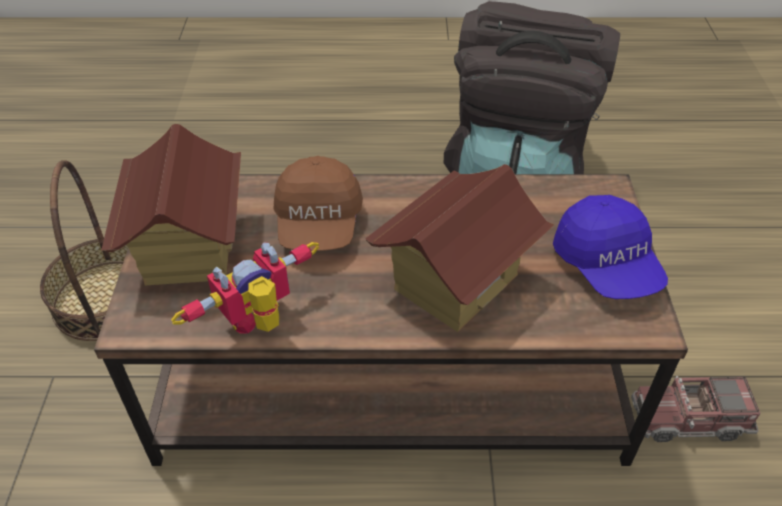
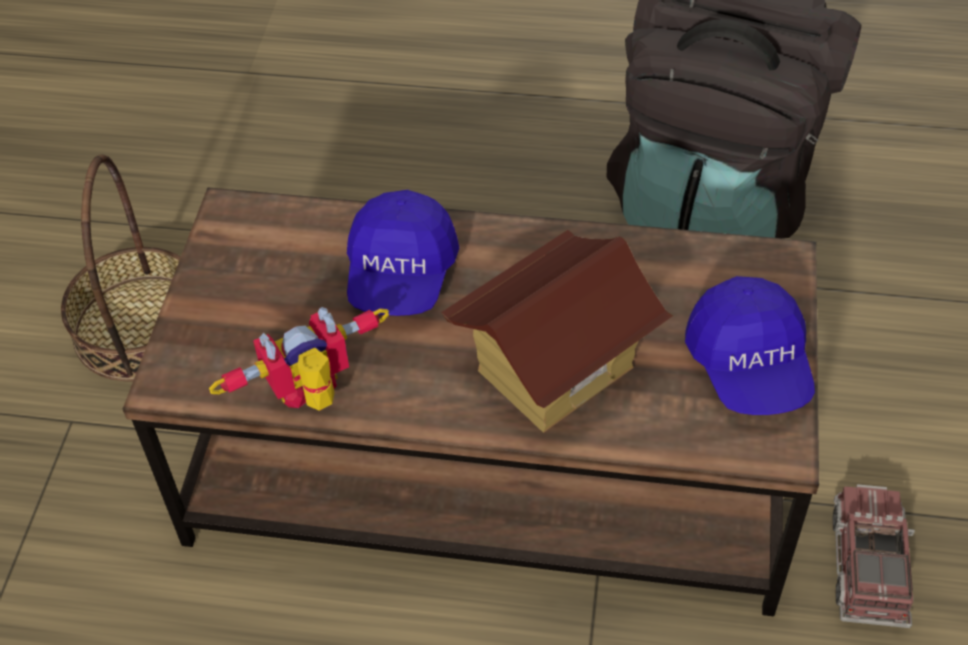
camera: 10 degrees right, 5 degrees up
(189, 249) = (241, 293): toy house -> none
(318, 224) = (401, 275): brown cap -> blue cap
(689, 419) = (868, 566): toy truck -> toy truck turned 90 degrees clockwise

